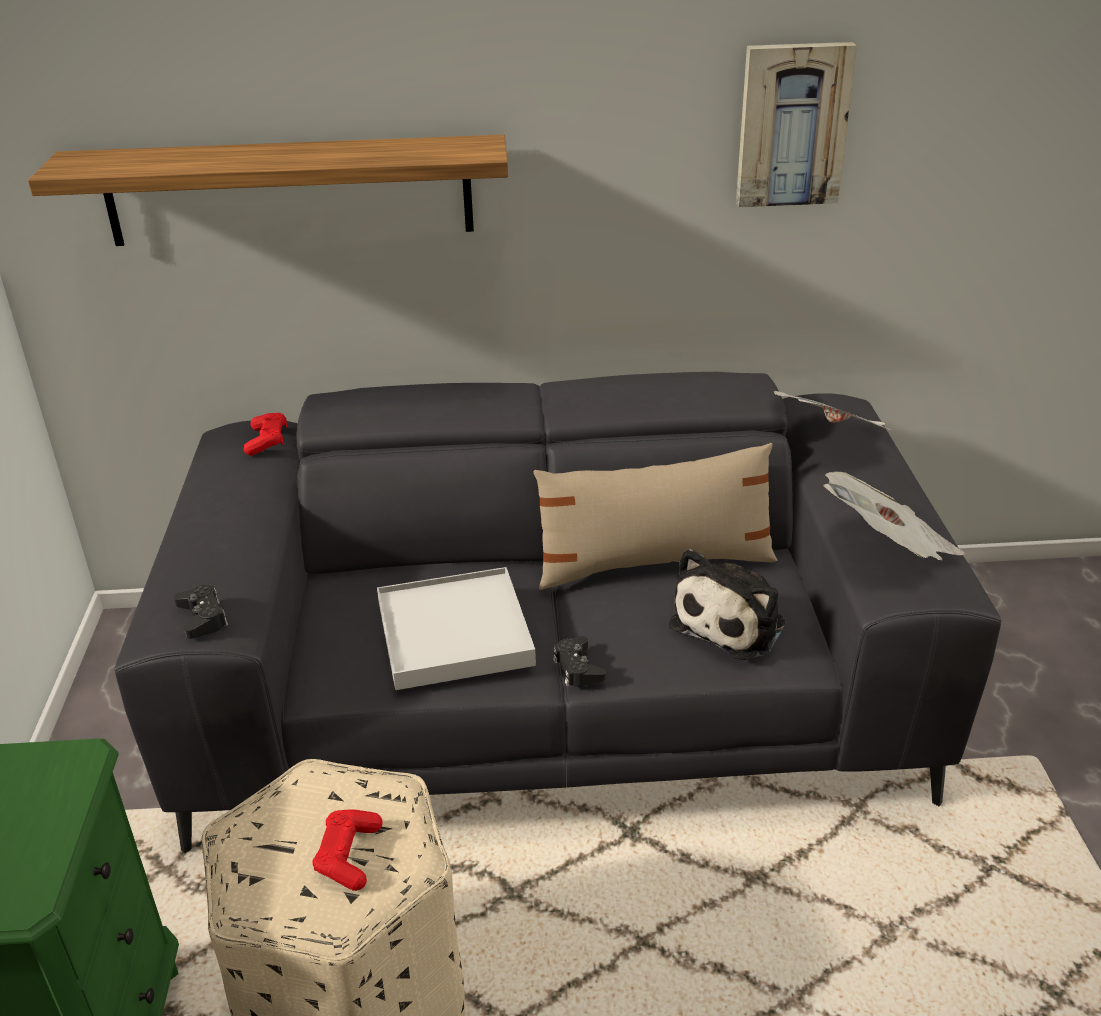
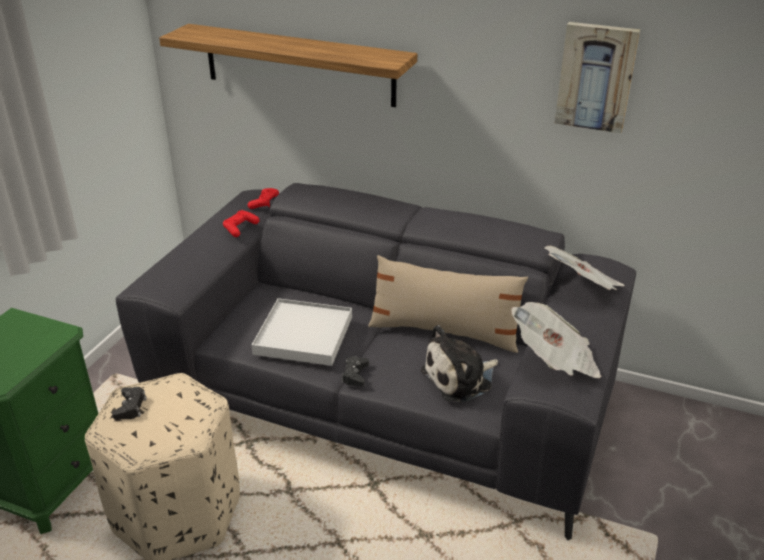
camera: 25 degrees right, 0 degrees up
(202, 618) = (165, 285): black game controller -> black game controller (130, 407)
(348, 856) = (164, 424): red game controller -> red game controller (240, 228)

